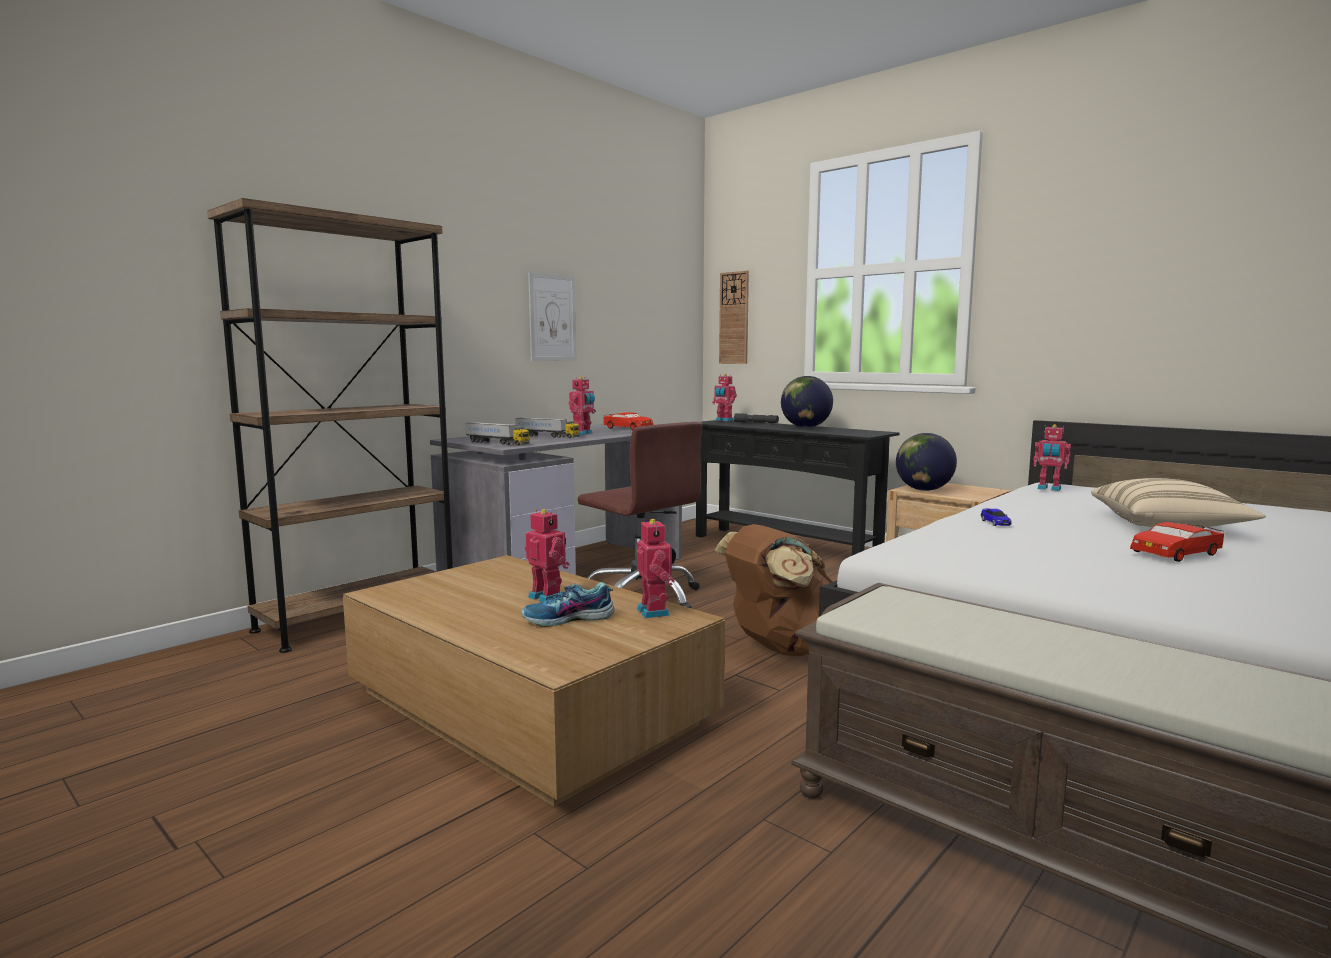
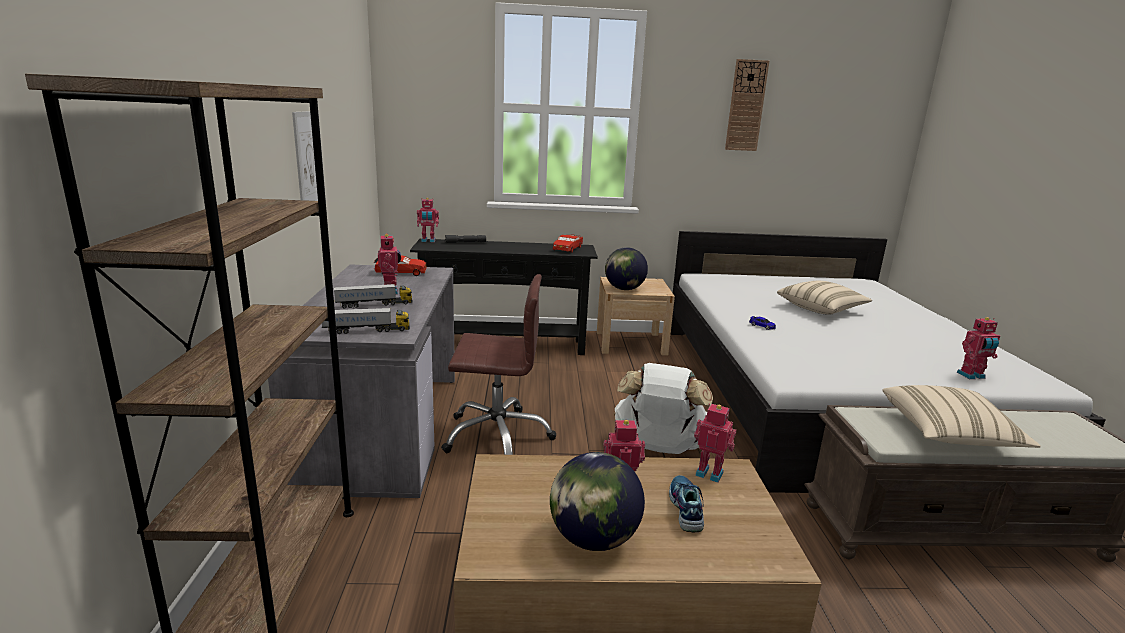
camera: 45 degrees left, 10 degrees up
(568, 619) = (685, 509): shoe -> shoe turned 150 degrees clockwise
(734, 318) = (414, 139): wall clock -> wall clock (746, 106)
(781, 648) = (659, 447): brown backpack -> white backpack
(805, 427) = (520, 246): globe -> globe (593, 539)
(981, 636) = (948, 435): none -> beige pillow
(1049, 489) = (713, 282): toy robot -> toy robot (972, 376)
(1175, 553) = (869, 334): red toy car -> red toy car (567, 248)

